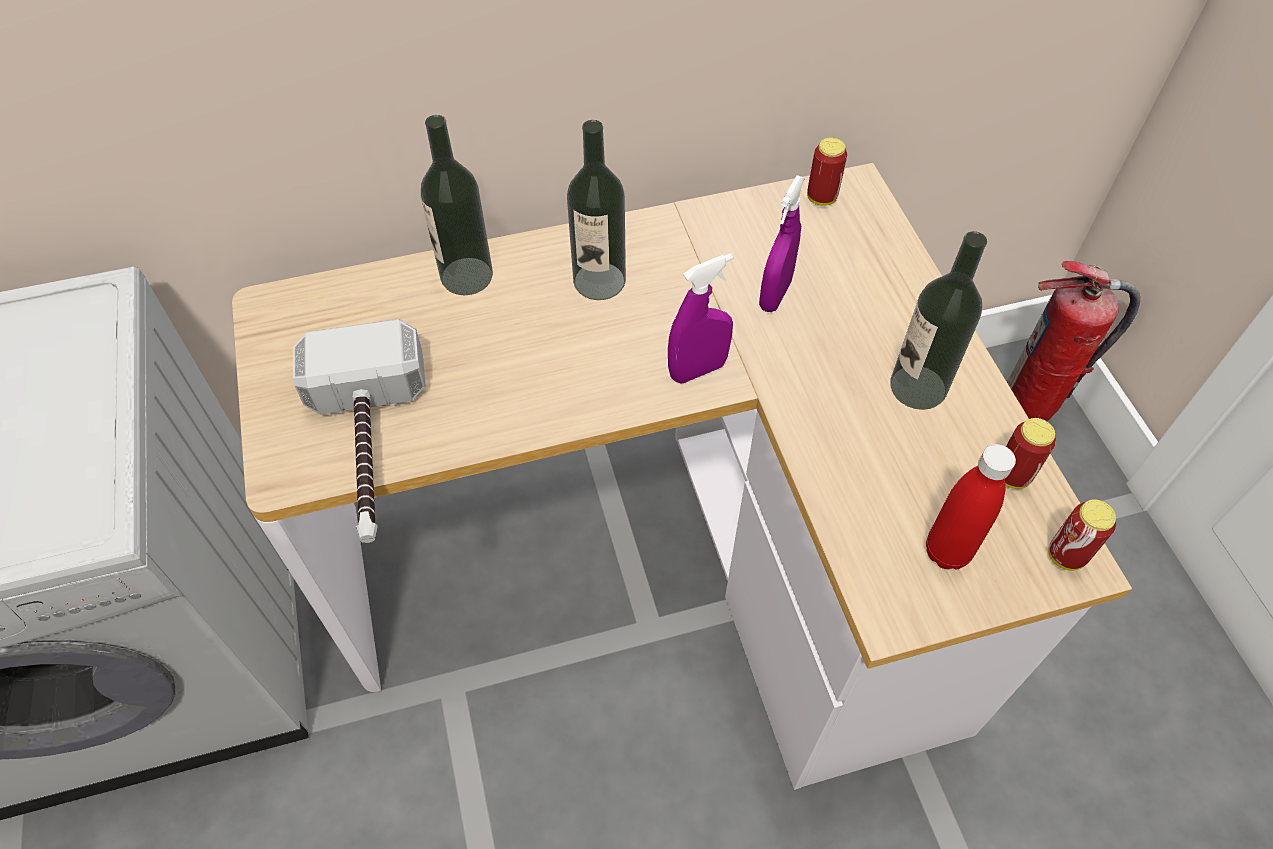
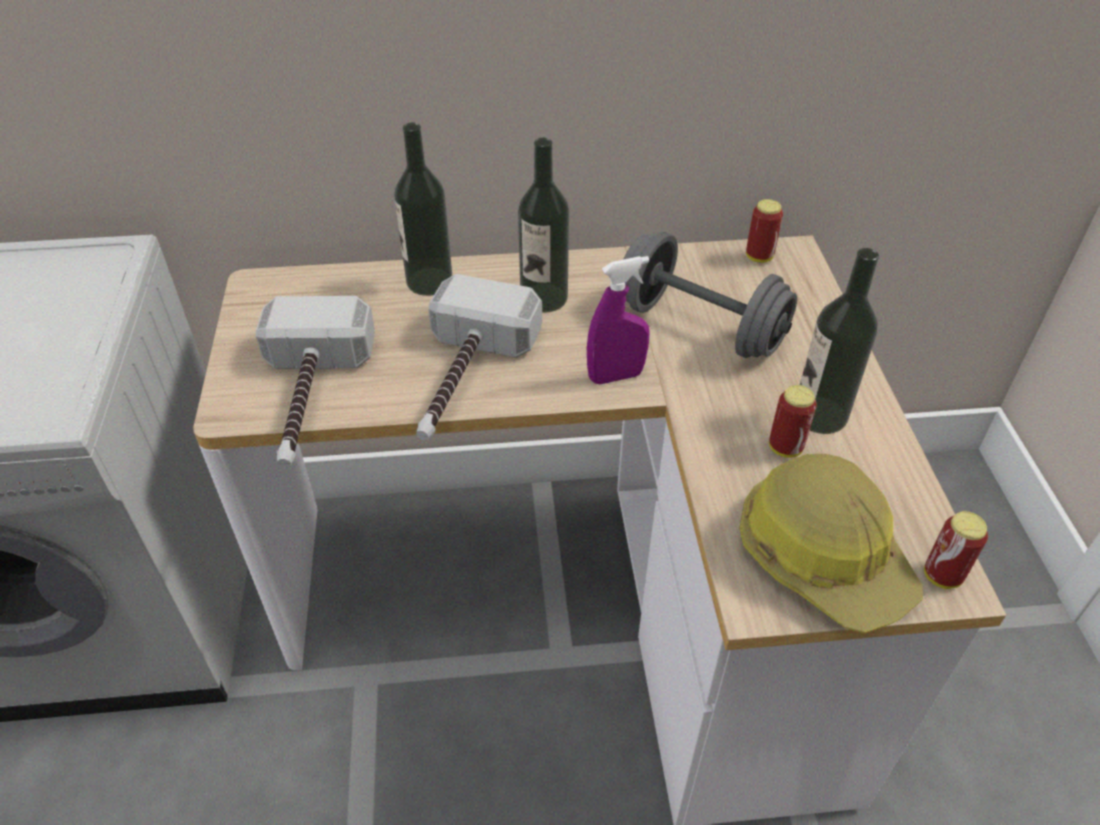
camera: 10 degrees right, 10 degrees down
(534, 398) = (464, 380): none -> hammer
(775, 295) = (700, 326): purple spray bottle -> grey dumbbell
(947, 552) = (822, 555): red bottle -> hard hat
(1012, 476) = (899, 500): can -> can (785, 448)
(1030, 404) = (966, 508): fire extinguisher -> none

